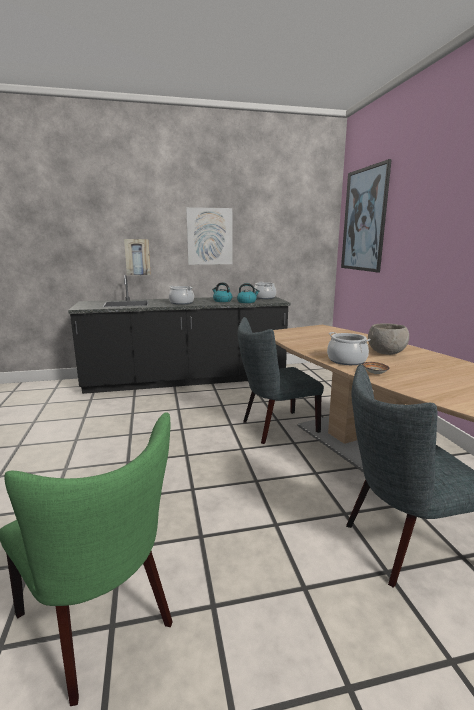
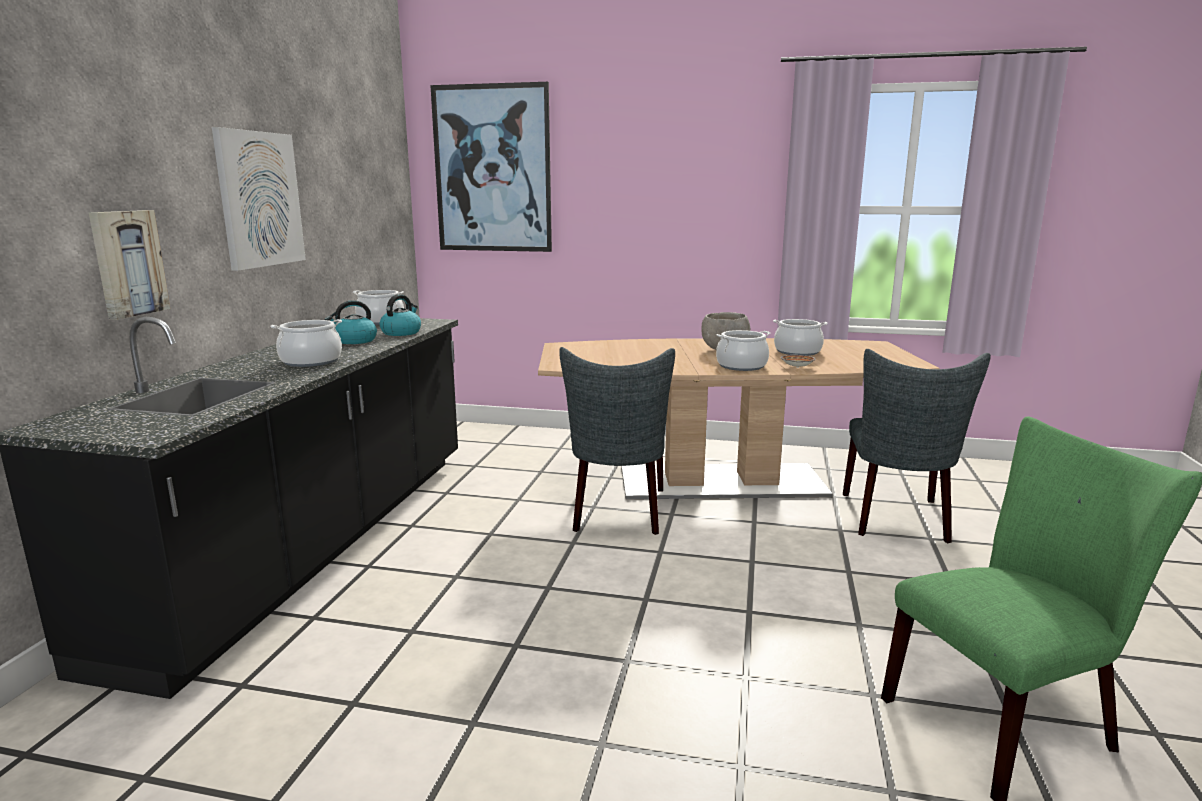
camera: 65 degrees left, 0 degrees up
(430, 370) = (797, 352): none -> cooking pot

